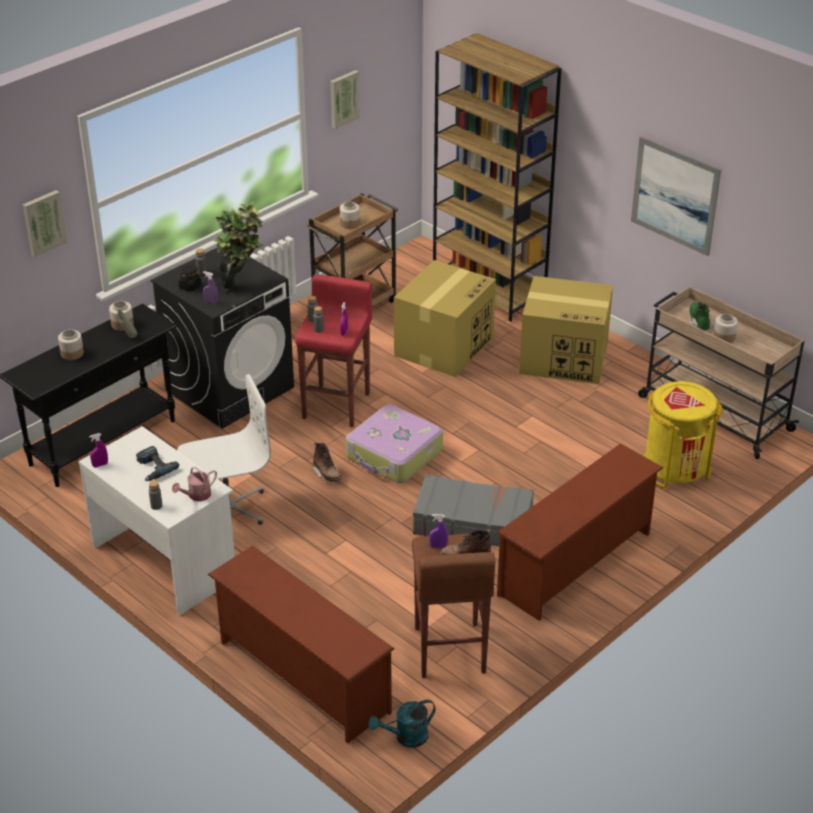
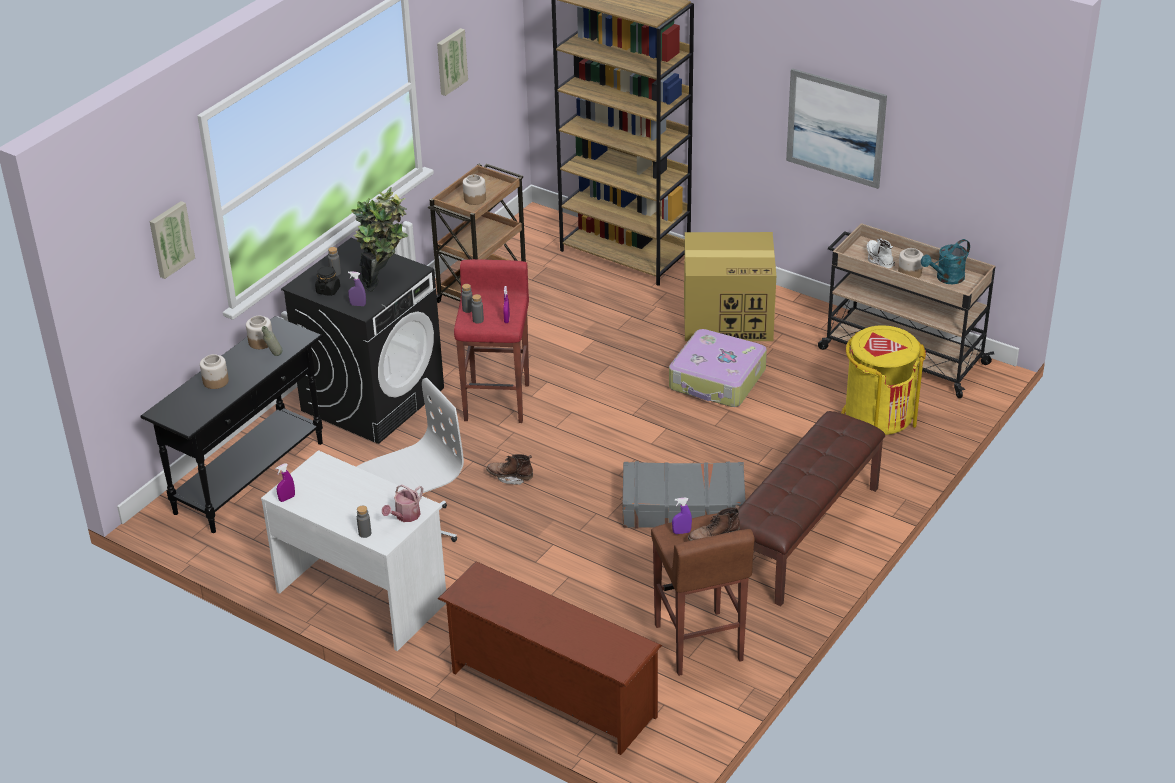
camera: 10 degrees left, 0 degrees up
(153, 468) = (347, 494): power drill -> none
(327, 474) = (510, 478): brown boot -> brown boot turned 150 degrees clockwise
(394, 454) = (576, 446): suitcase -> suitcase (717, 380)
(406, 737) = (680, 739): turquoise watering can -> turquoise watering can (946, 278)
(444, 346) = (595, 321): cardboard box -> none
(576, 565) = (804, 535): brown shoe rack -> brown bench
(698, 323) = (879, 261): green boot -> white boot

